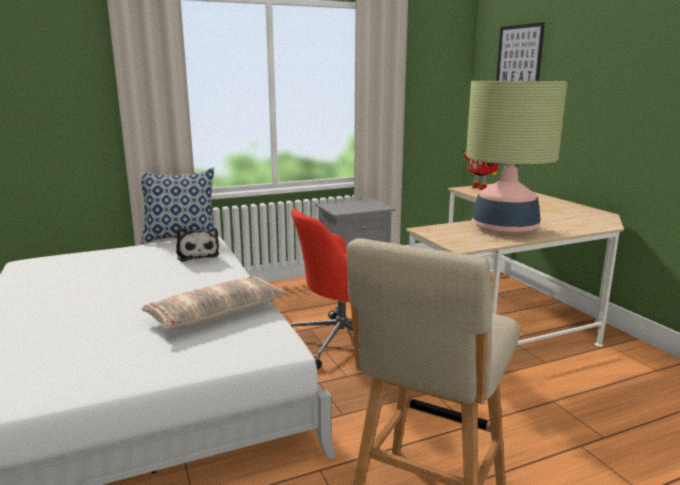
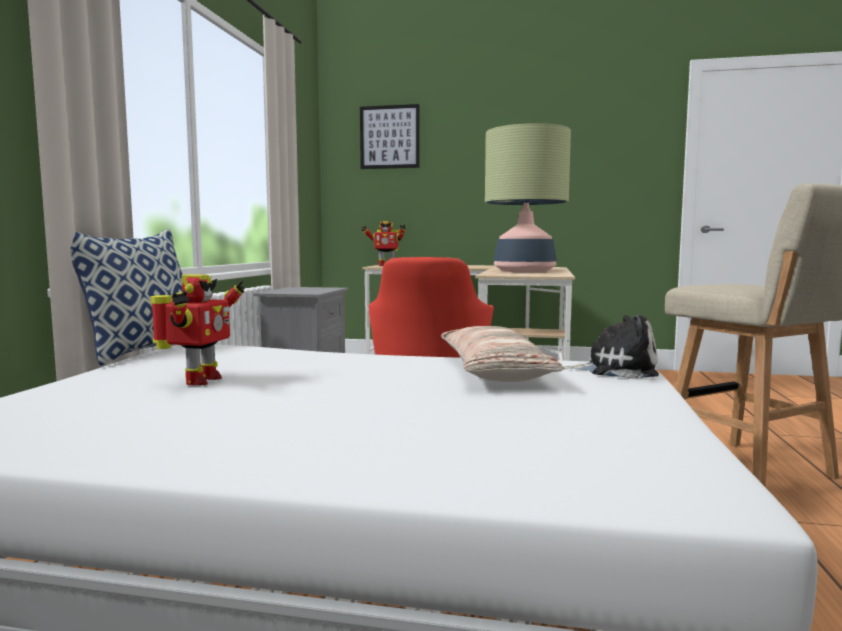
camera: 55 degrees left, 10 degrees down
(124, 267) = (199, 381): none -> toy robot
(197, 255) = (254, 352): plush toy -> plush toy (616, 370)

